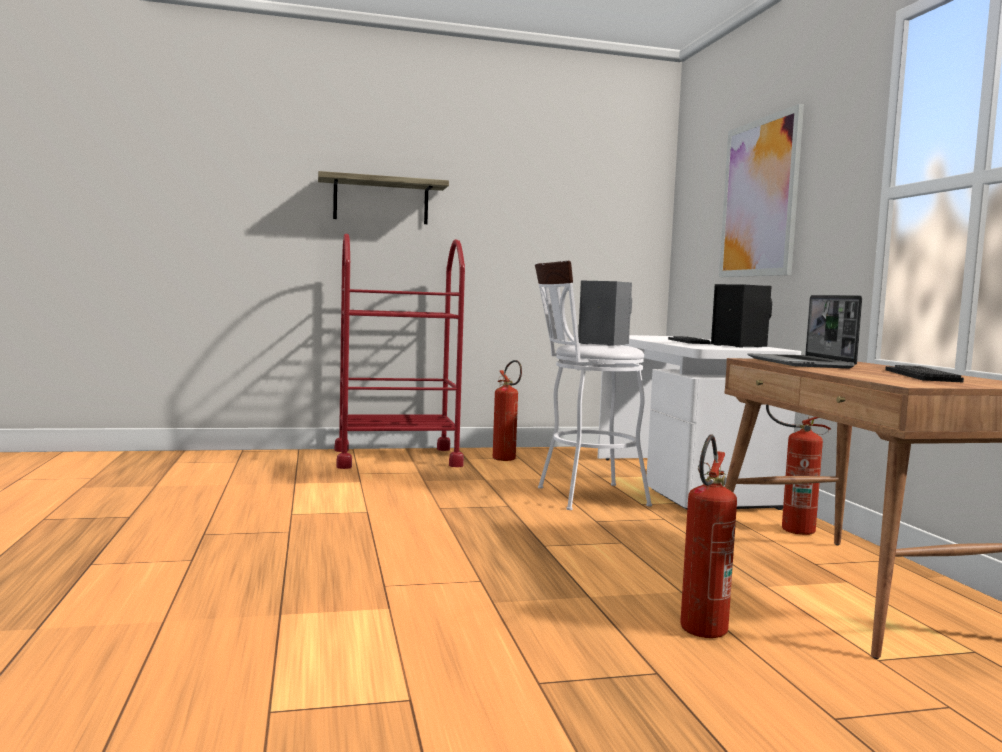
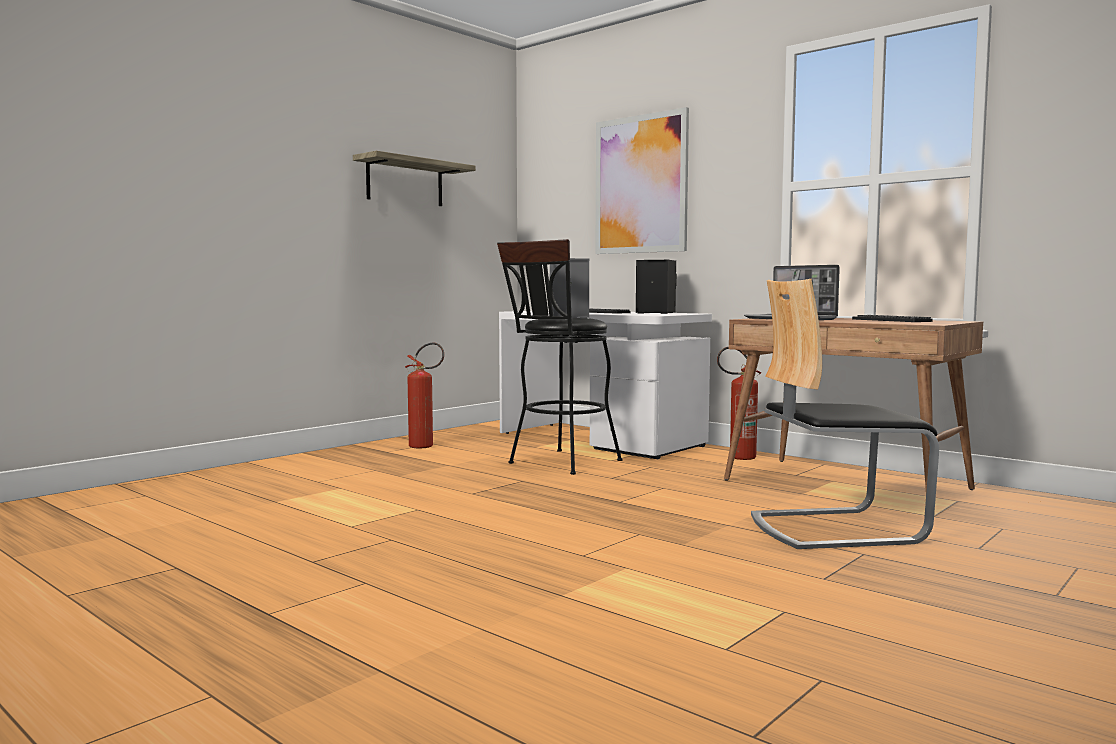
camera: 35 degrees left, 0 degrees up
(381, 201) = (261, 171): shelf -> shelf (405, 182)
(396, 458) = (318, 462): red cart -> none
(583, 497) = (560, 463): white stool -> black stool
(701, 633) = (834, 527): fire extinguisher -> chair

